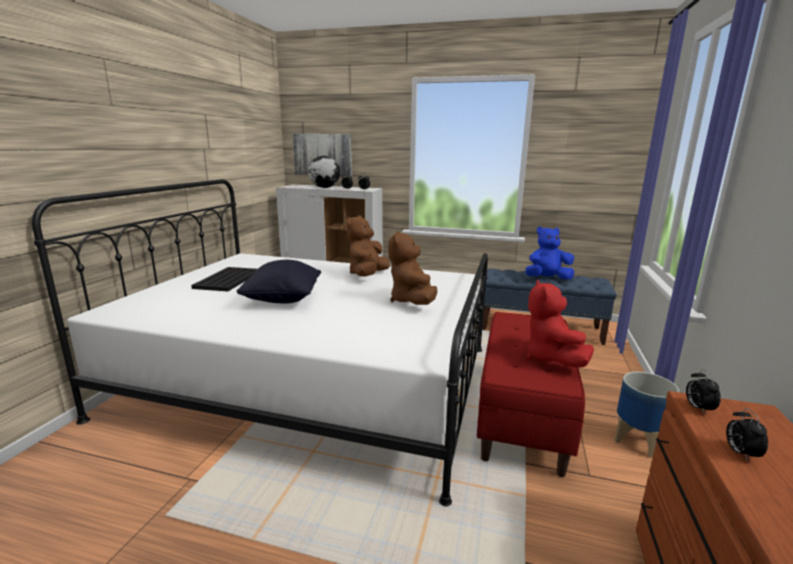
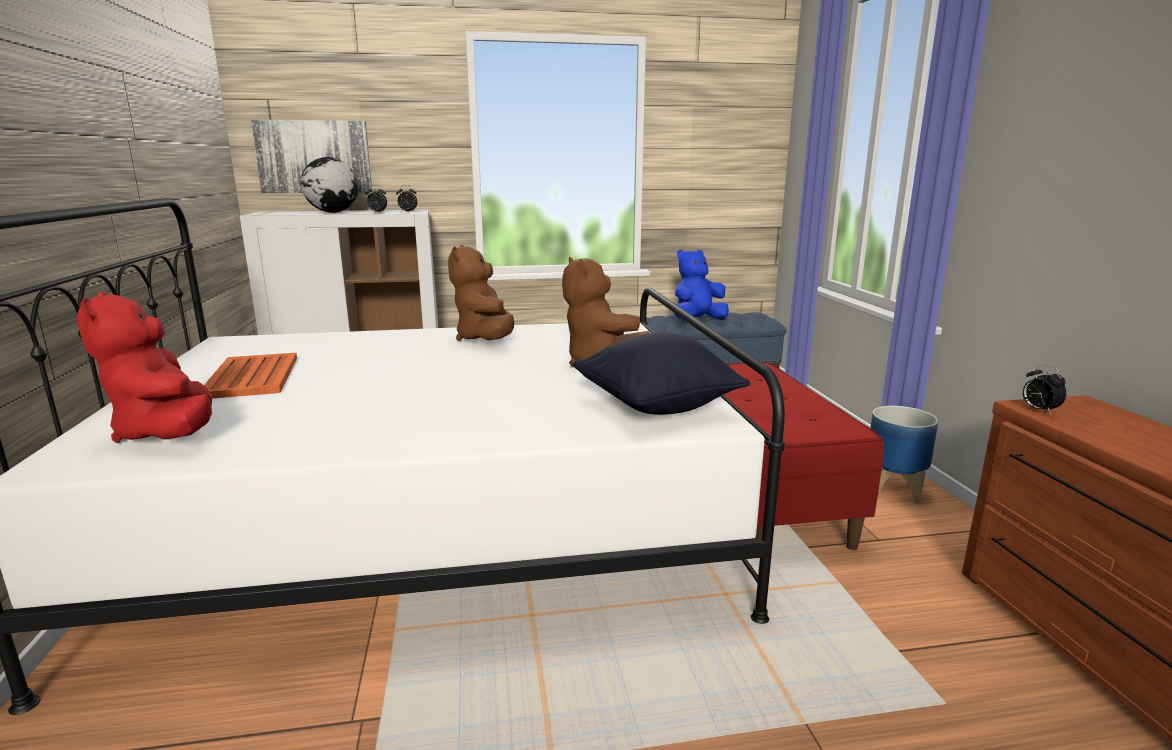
camera: 25 degrees left, 0 degrees up
(228, 279) = (253, 376): black tray -> orange tray
(283, 300) = (401, 389): black pillow -> black pillow (656, 408)
(551, 358) = (803, 405): red plush toy -> red plush toy (168, 434)
(740, 453) = (1117, 438): alarm clock -> none

